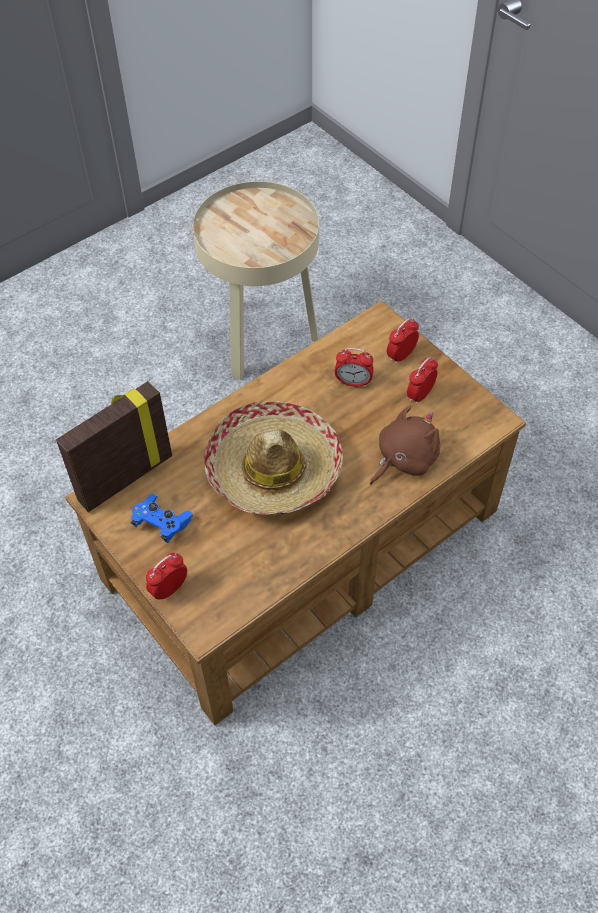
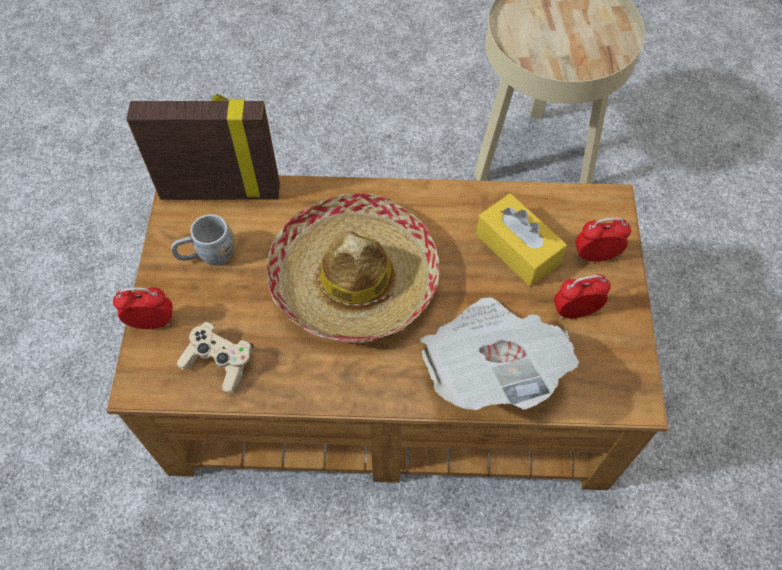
camera: 40 degrees right, 5 degrees up
(161, 523) = (208, 256): blue game controller -> grey mug
(240, 578) = (219, 362): none -> beige game controller
(353, 382) = (517, 249): alarm clock -> yellow tissue box
(404, 459) = (490, 366): brown plush toy -> newspaper

